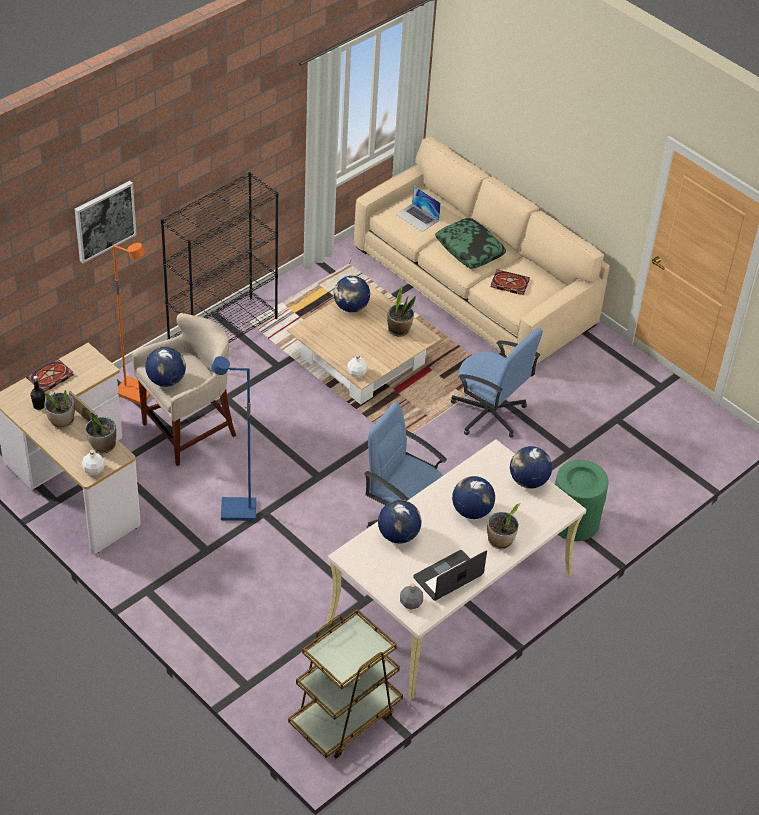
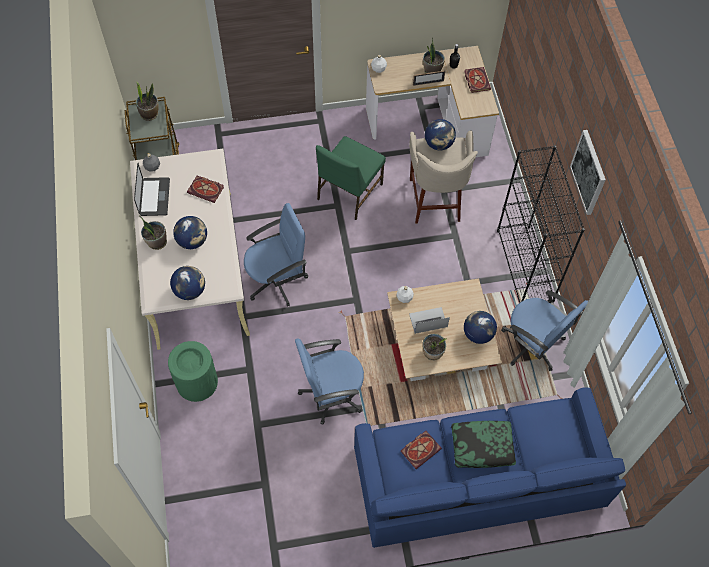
camera: 125 degrees right, 15 degrees up
(102, 445) = (396, 81): potted plant -> potted plant (149, 114)
(104, 221) = (550, 87): picture -> picture (589, 172)
(135, 392) = (493, 188): orange floor lamp -> none
(238, 511) = (348, 192): blue floor lamp -> green chair
(310, 296) = (533, 345): none -> blue office chair
(398, 535) = (206, 190): globe -> book
(417, 217) = (546, 429): laptop -> laptop (428, 320)
(474, 286) = (477, 476): beige sofa -> blue sofa

